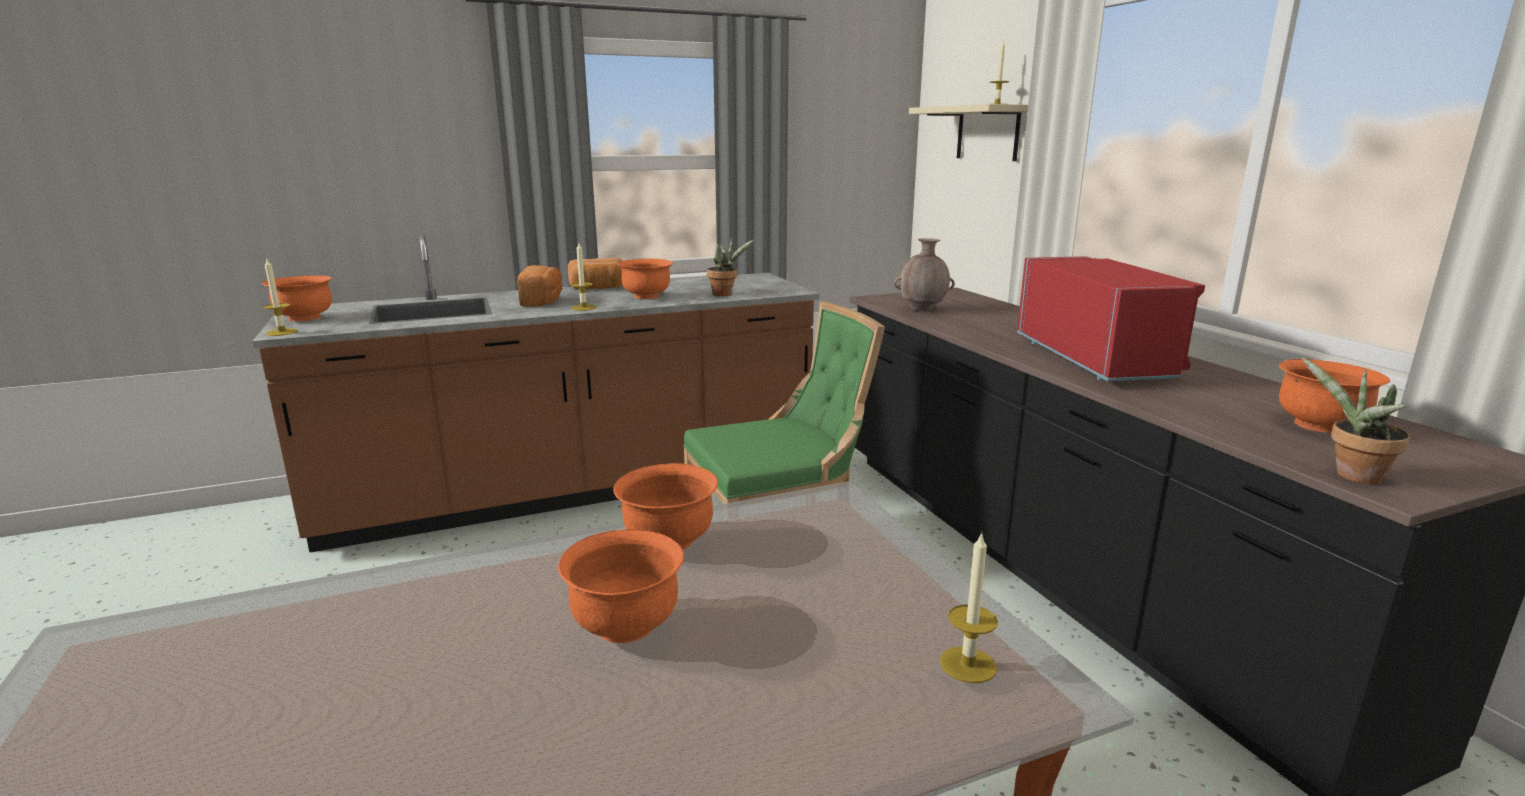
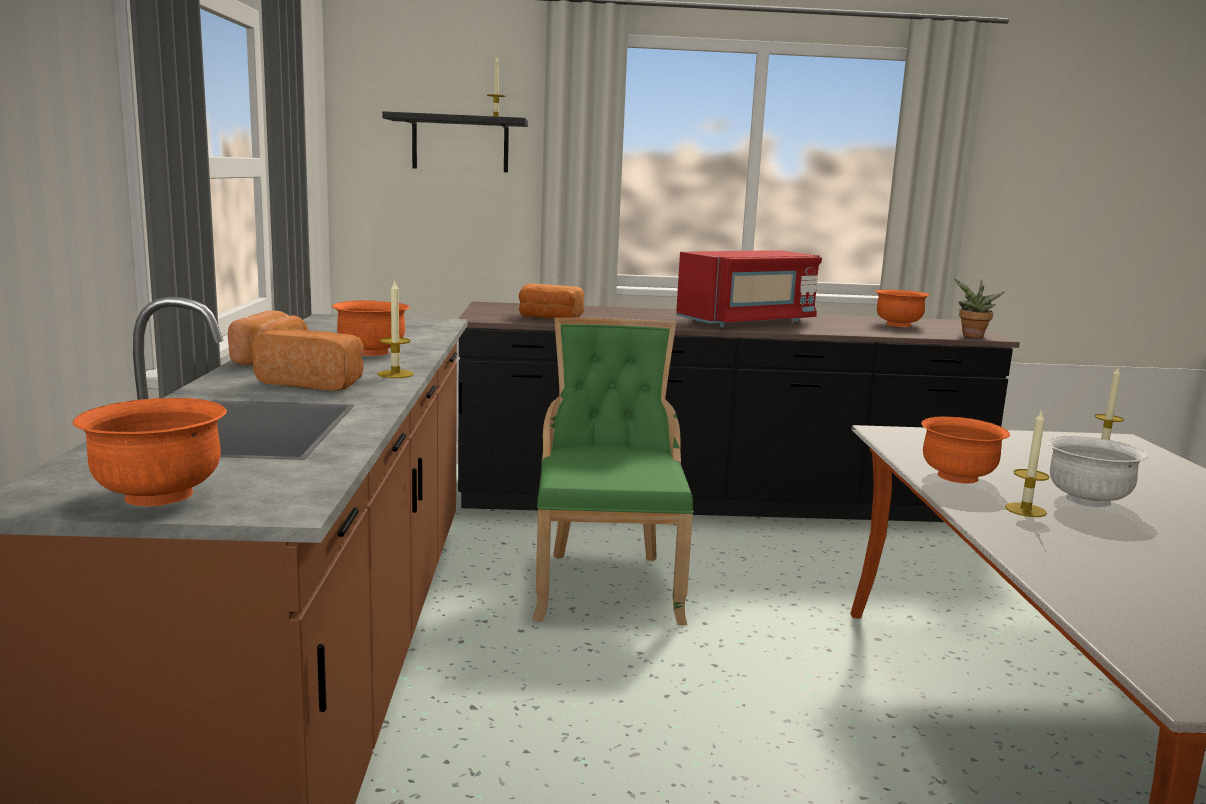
camera: 70 degrees left, 5 degrees down
(281, 332) = (278, 508): candle -> candle (1025, 510)
(626, 625) = (1087, 500): orange bowl -> white bowl
(725, 294) = (415, 335): potted plant -> none
(922, 309) = (549, 318): brown vase -> bread
(988, 133) = (460, 144): beige shelf -> black shelf
(1095, 360) = (748, 322): red microwave -> red microwave turned 135 degrees clockwise

